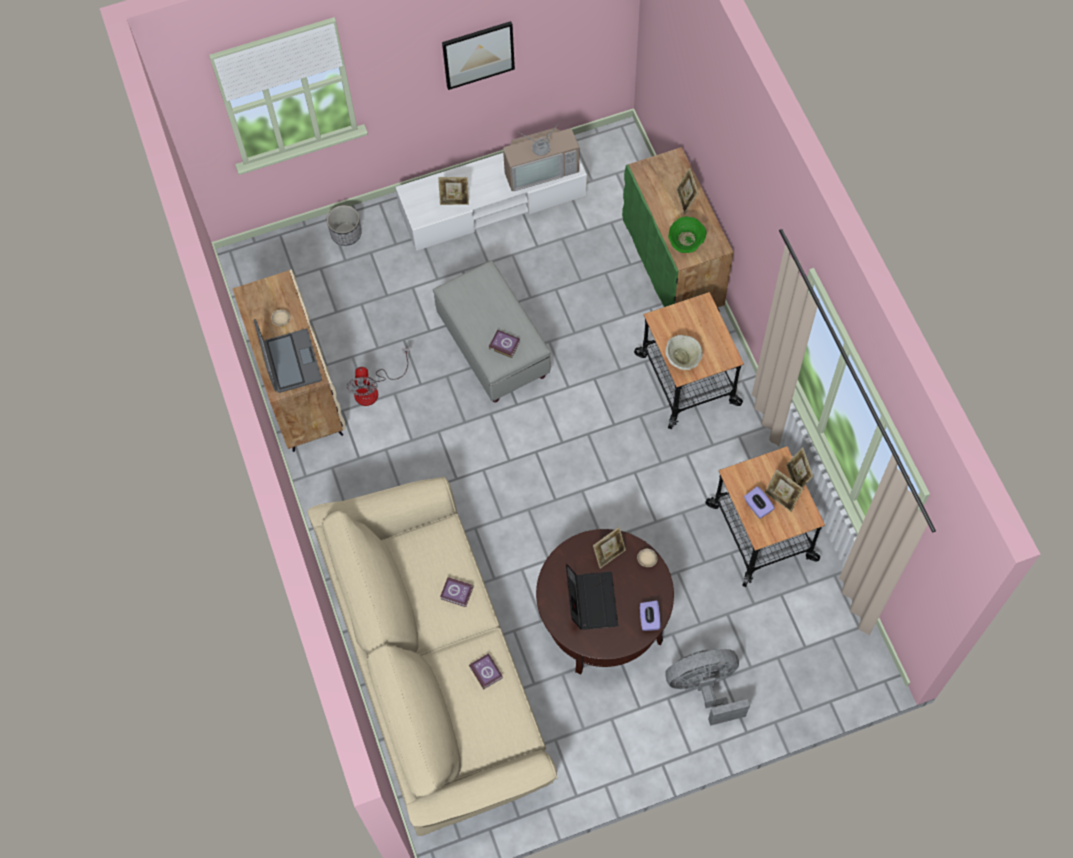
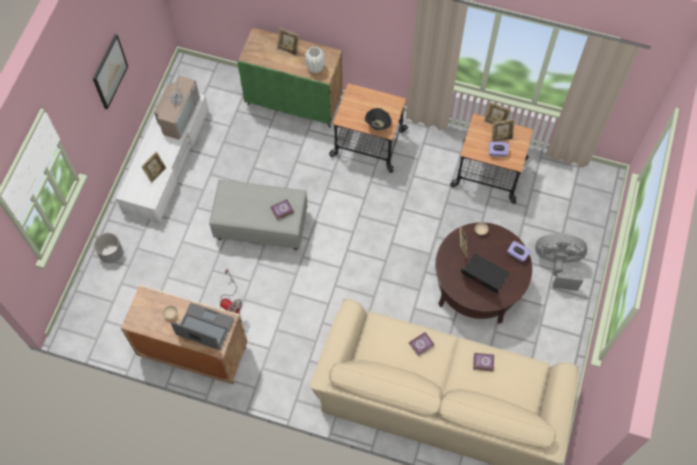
camera: 55 degrees left, 0 degrees up
(683, 359) = (378, 124): beige bowl -> black bowl
(686, 243) = (315, 68): green bowl -> white vase
(705, 688) = (557, 265): grey fan -> grey fan turned 75 degrees clockwise

